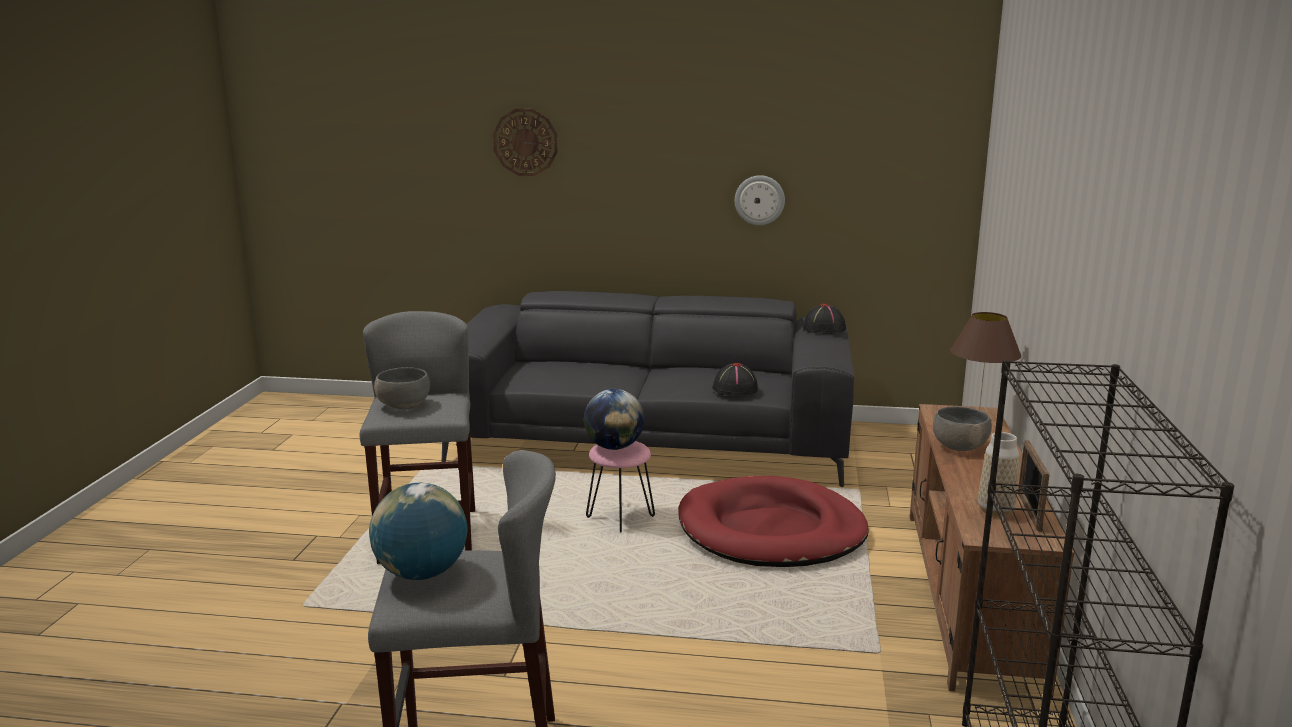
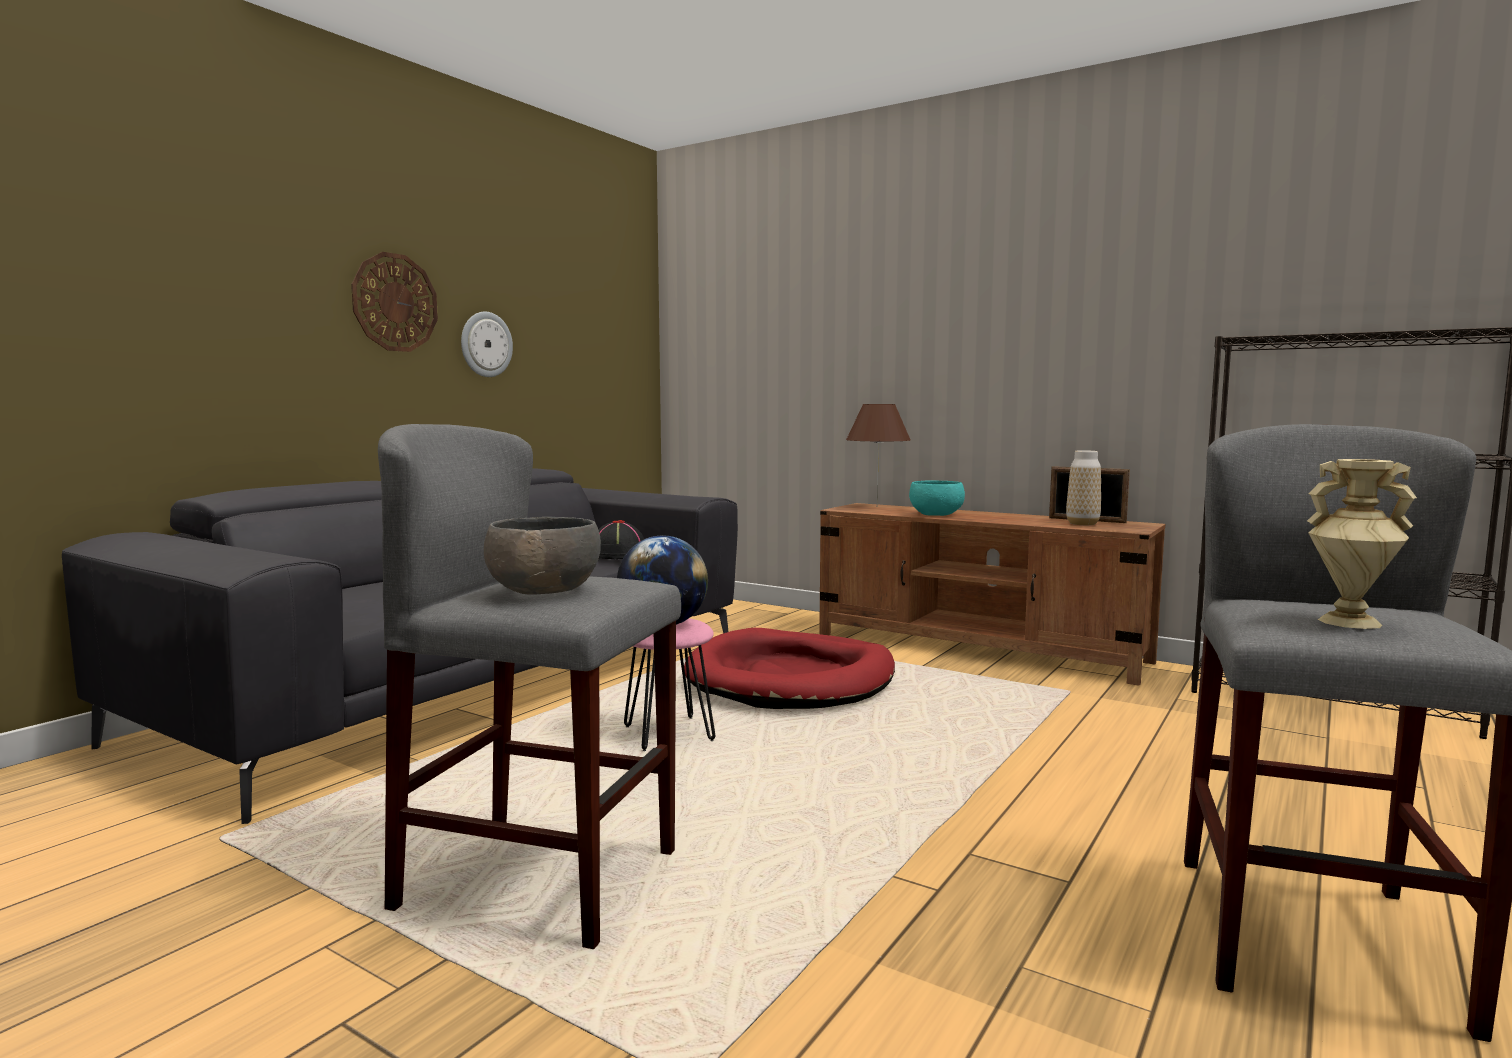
camera: 65 degrees left, 10 degrees down
(421, 573) = (1349, 622): globe -> beige vase
(525, 142) = (135, 222): wall clock -> wall clock (395, 302)
(824, 328) = (603, 489): black hat -> none
(959, 446) = (936, 514): grey bowl -> turquoise bowl

